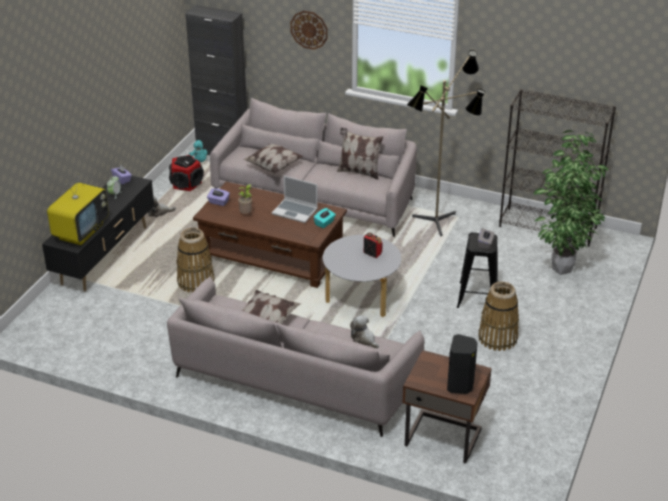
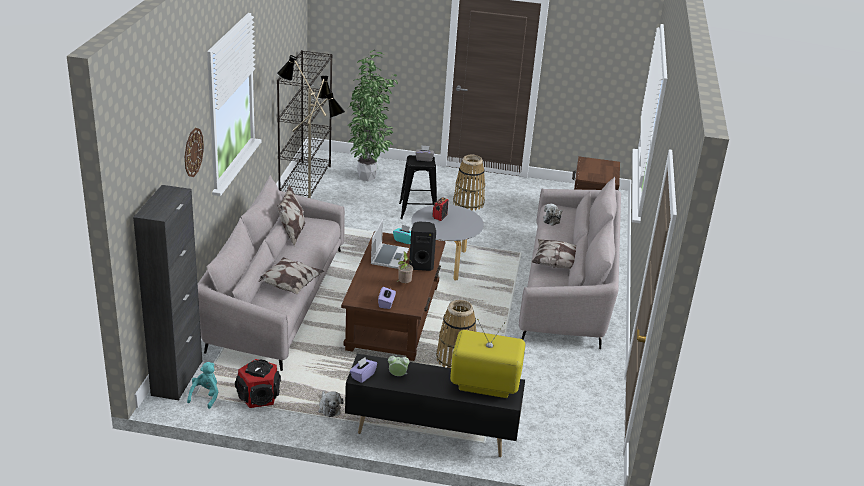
camera: 105 degrees left, 5 degrees down
(460, 385) = (604, 165): black speaker -> black speaker (421, 265)

